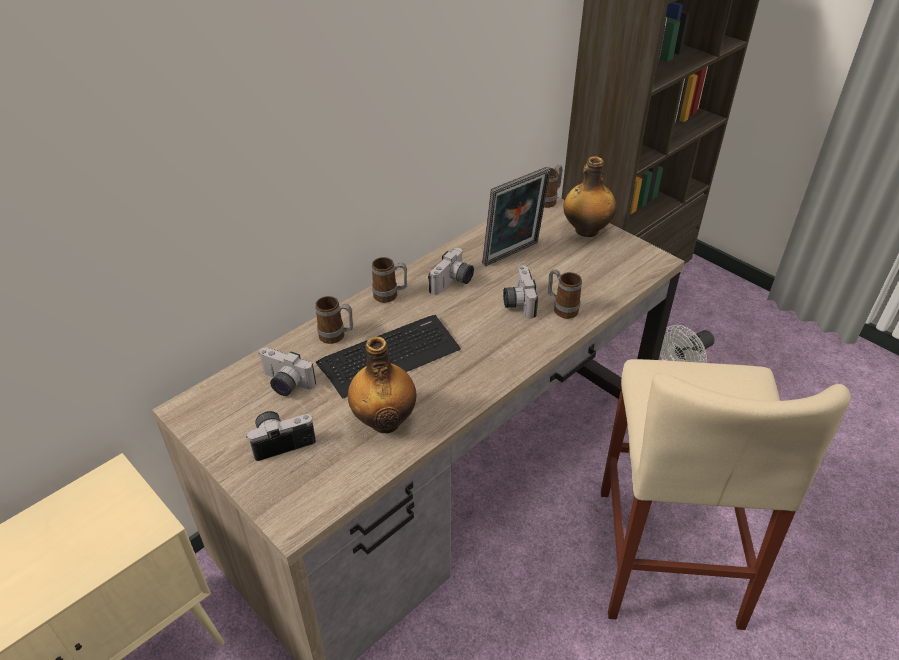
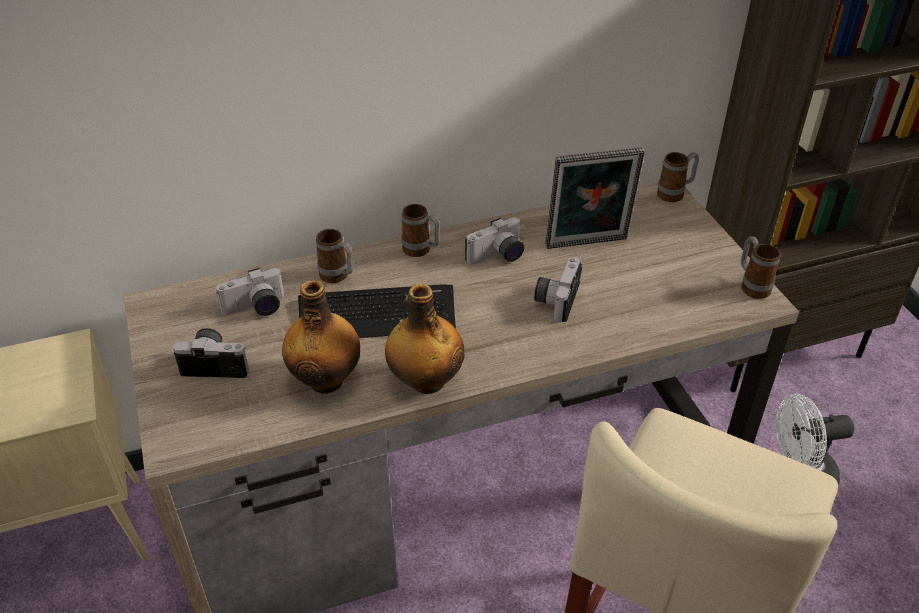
camera: 25 degrees right, 0 degrees up
(284, 384) = (256, 309): camera -> camera turned 75 degrees counterclockwise
(561, 308) = (602, 322): mug -> mug (752, 286)
(585, 230) = (696, 241): bottle -> bottle (425, 381)

